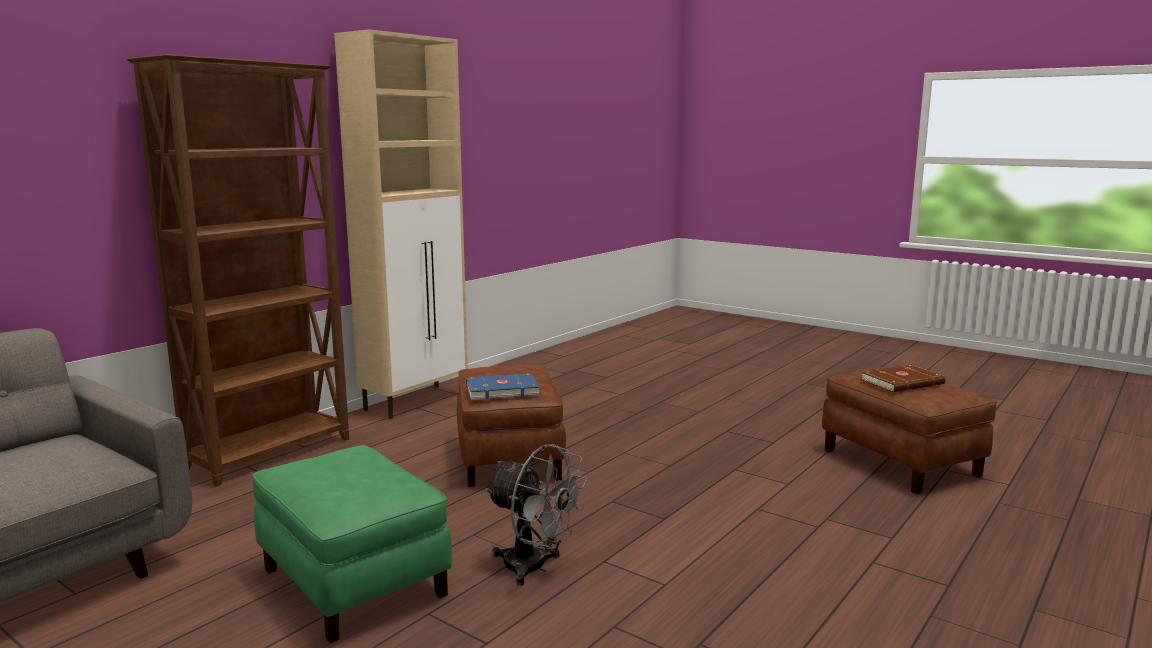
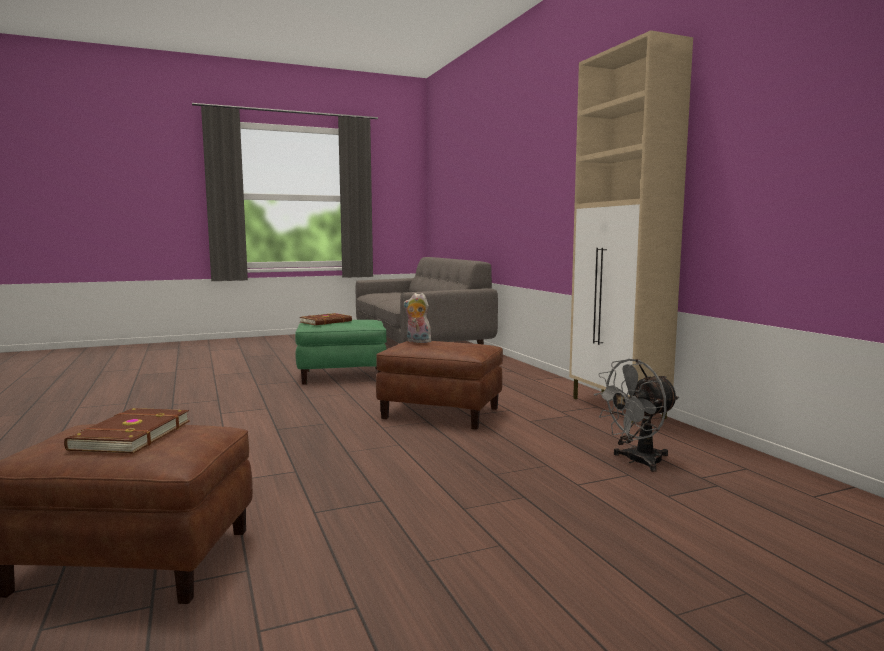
camera: 120 degrees right, 5 degrees down
(272, 454) = (527, 374): brown bookcase -> none
(363, 484) = (326, 322): none -> brown book
(501, 390) = (417, 342): blue book -> plush toy
(534, 568) = (291, 397): grey fan -> grey fan (637, 461)

